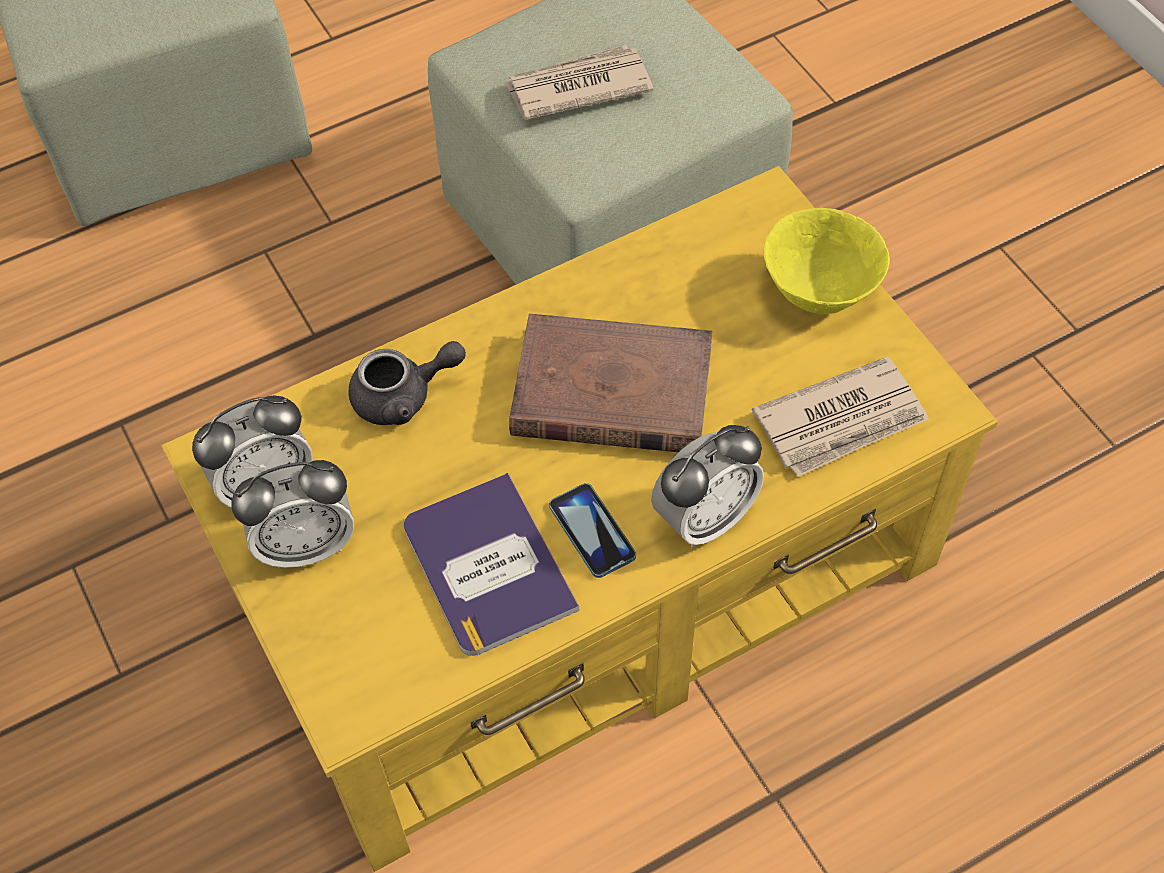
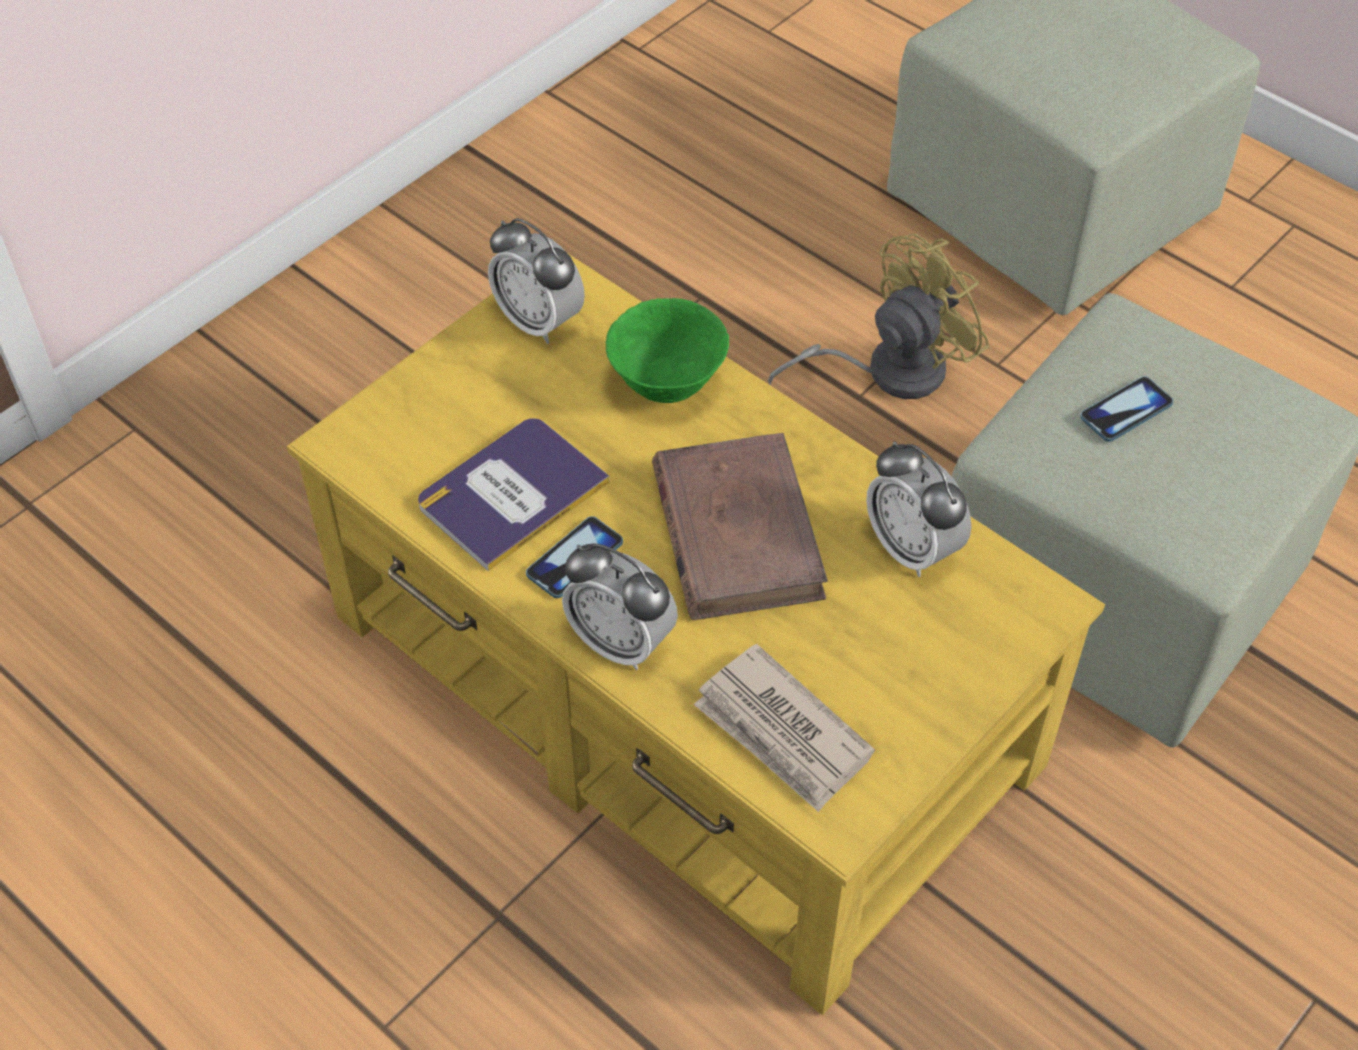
camera: 70 degrees right, 5 degrees down
(296, 303) = (888, 370): none -> yellow fan
(306, 544) = (491, 366): alarm clock -> alarm clock (912, 548)
(403, 396) = (668, 383): grey teapot -> green bowl
(577, 87) = (1126, 411): newspaper -> phone
(819, 293) = (941, 678): yellow bowl -> none

